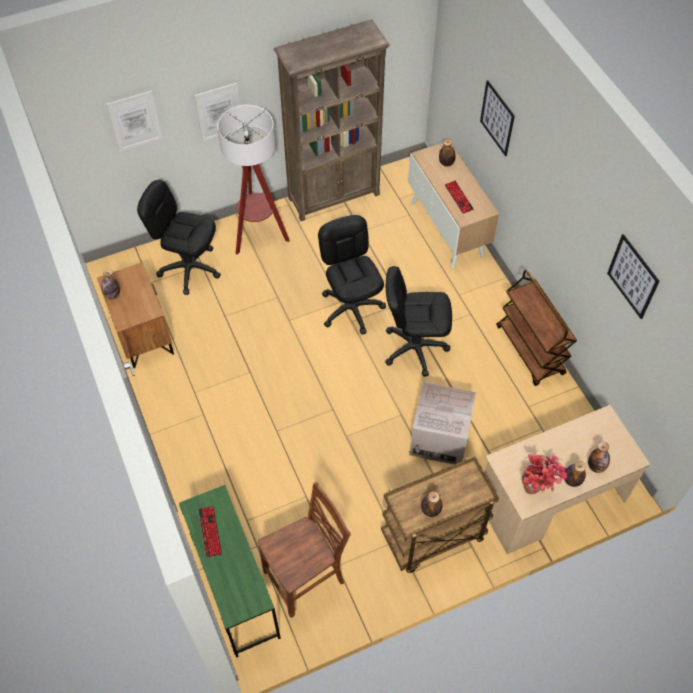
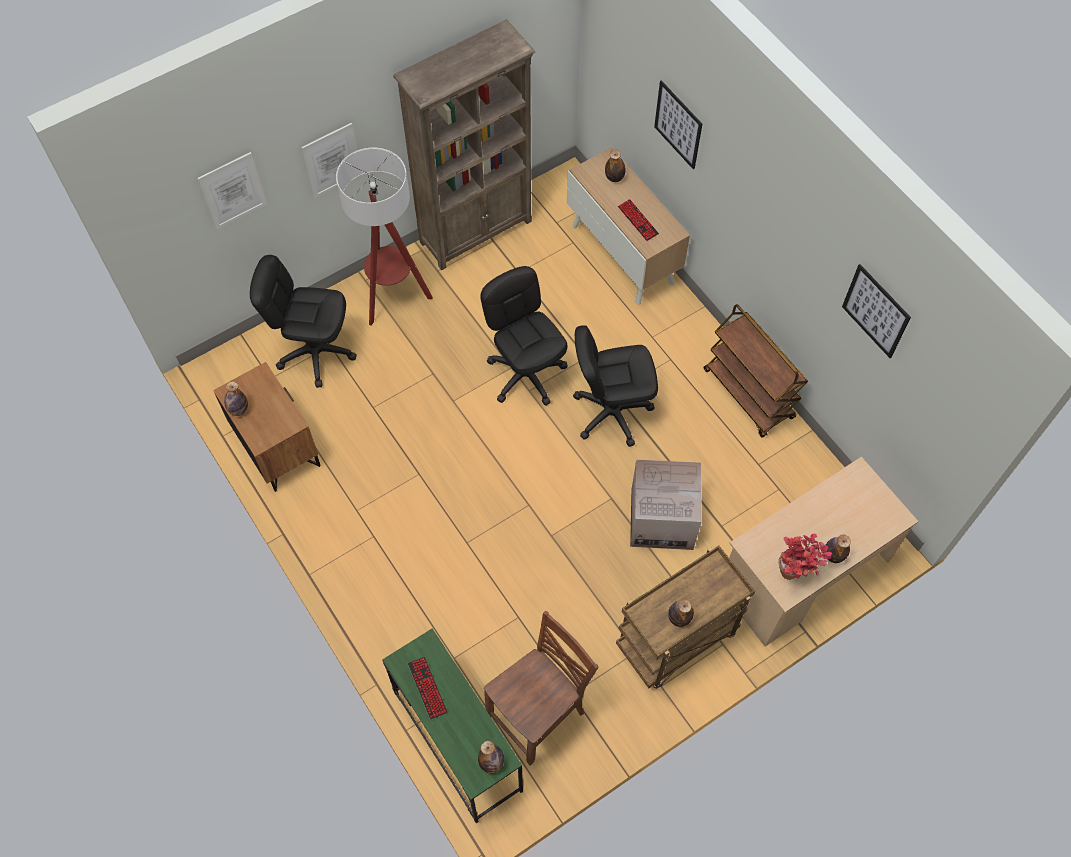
camera: 10 degrees left, 5 degrees up
(596, 466) = (858, 534): bottle -> bottle (491, 762)

